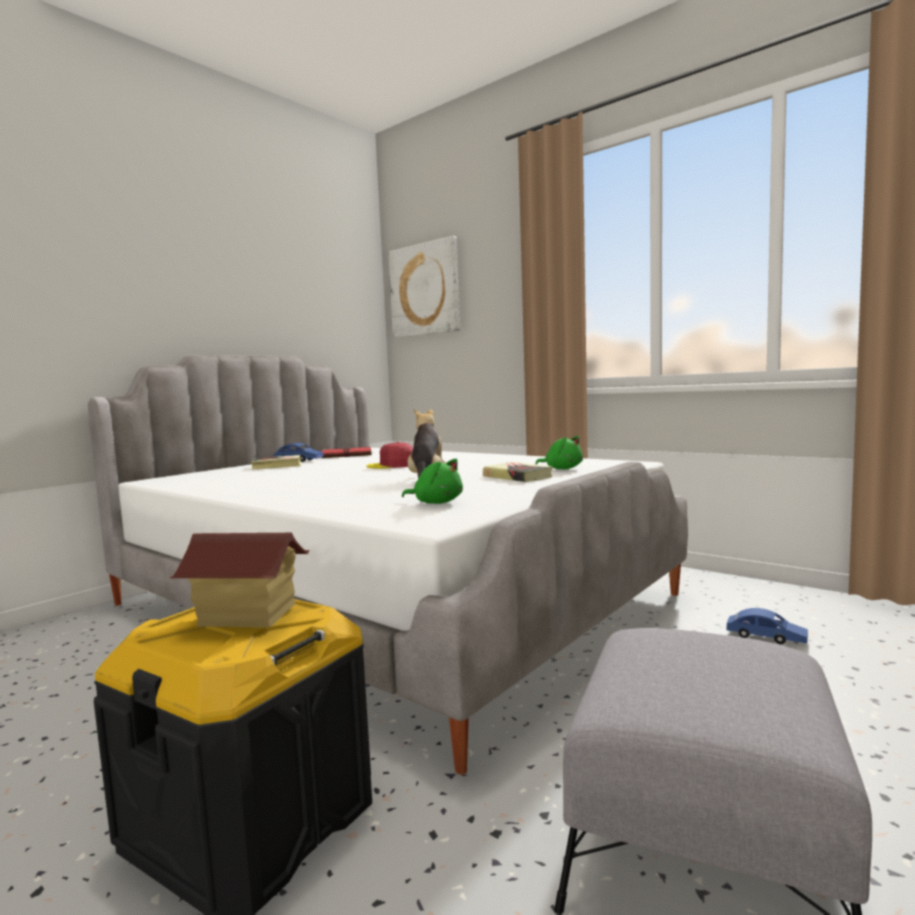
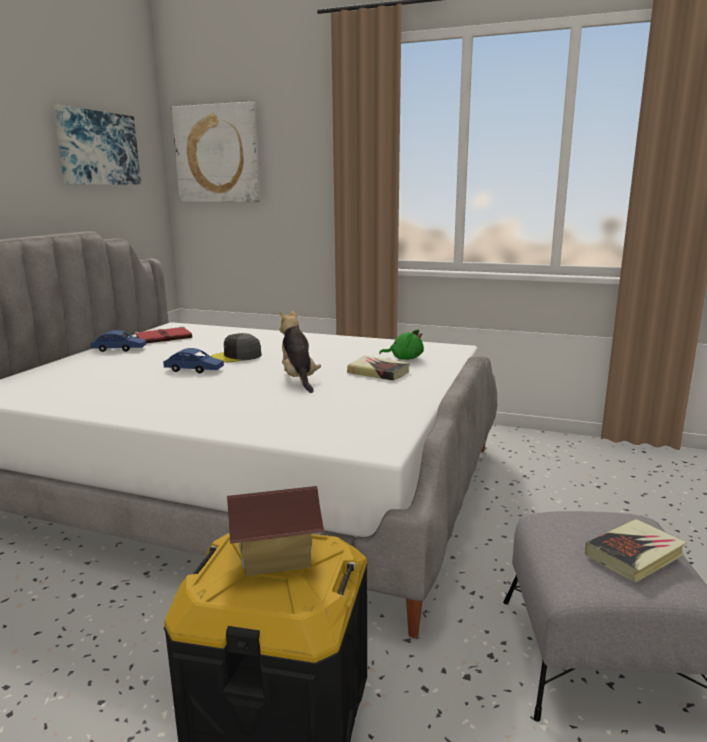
camera: 20 degrees left, 10 degrees up
(277, 466) = (106, 360): book -> book (634, 555)
(312, 286) = (97, 148): none -> picture
(393, 465) = (237, 356): red cap -> grey cap
(436, 503) = (347, 416): green plush toy -> none
(766, 637) = (562, 483): blue toy car -> blue toy car (194, 370)

